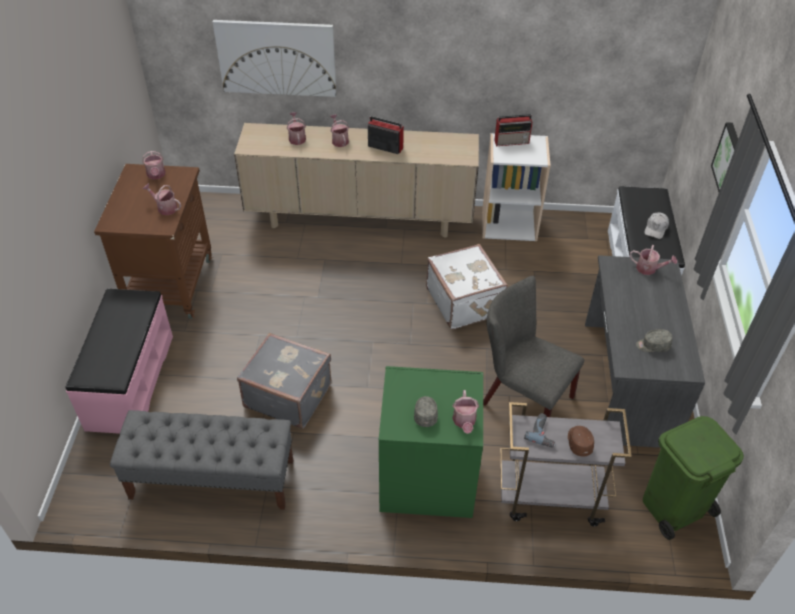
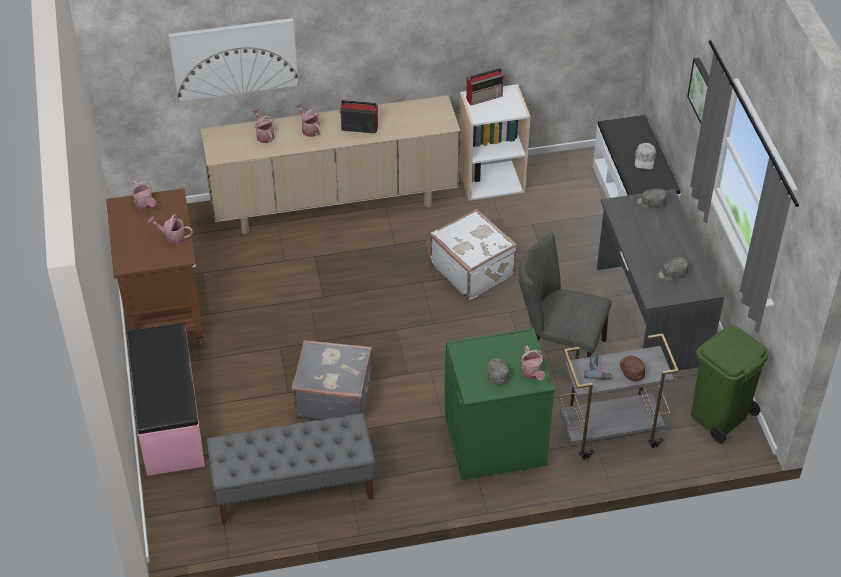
camera: 15 degrees left, 0 degrees up
(649, 269) = (651, 203): watering can -> grey cap

